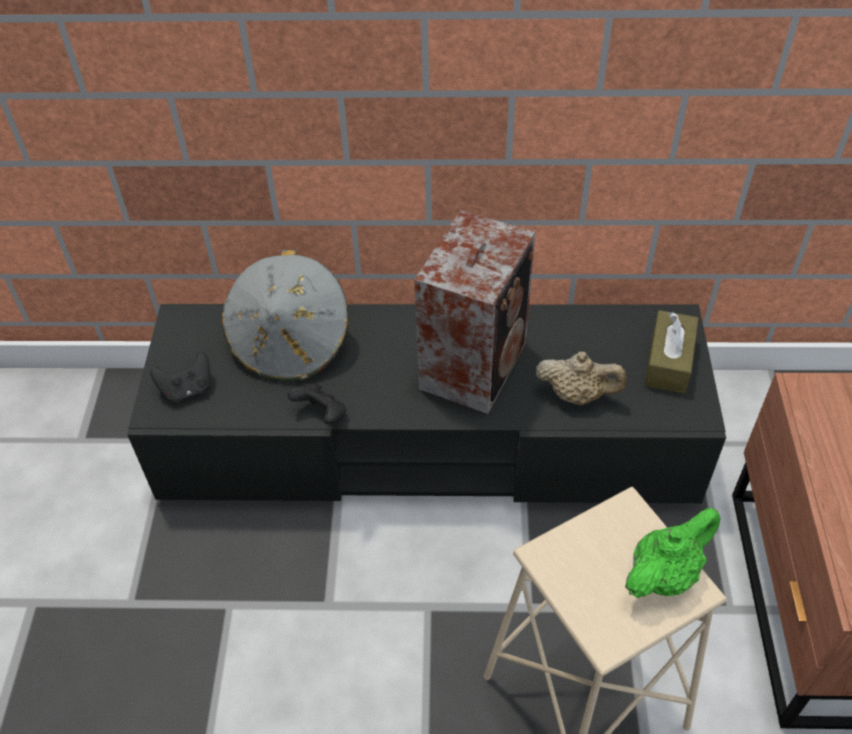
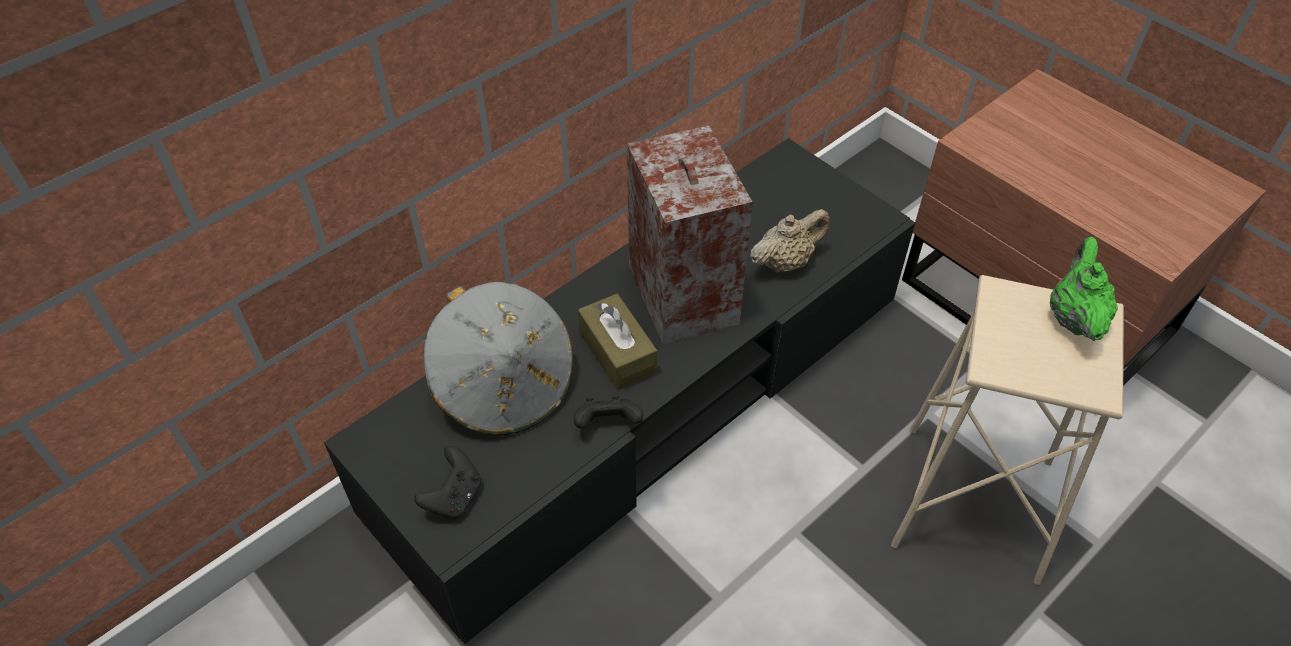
camera: 45 degrees left, 0 degrees up
(668, 361) = (818, 193): brown tissue box -> brown tissue box (617, 352)

